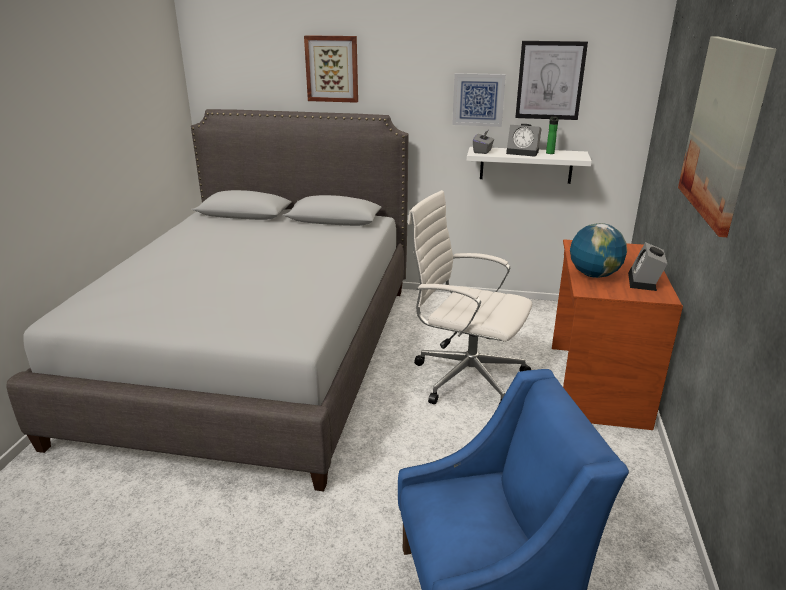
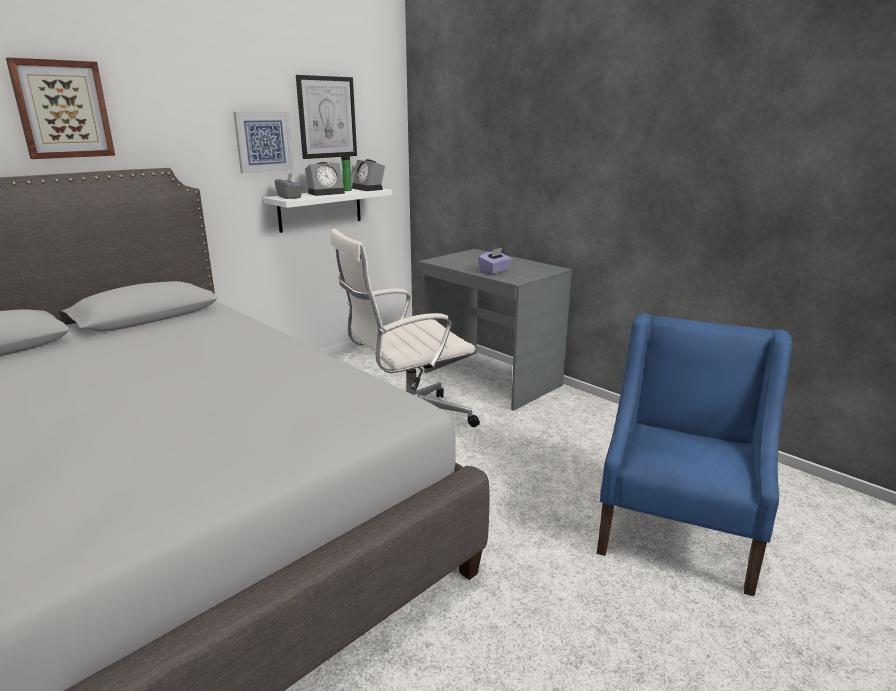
camera: 55 degrees left, 5 degrees down
(594, 275) = (494, 271): globe -> purple tissue box
(595, 384) = (490, 379): brown desk -> grey desk
(644, 282) = (527, 266): alarm clock -> alarm clock (369, 189)
(723, 131) = (572, 123): picture -> none

